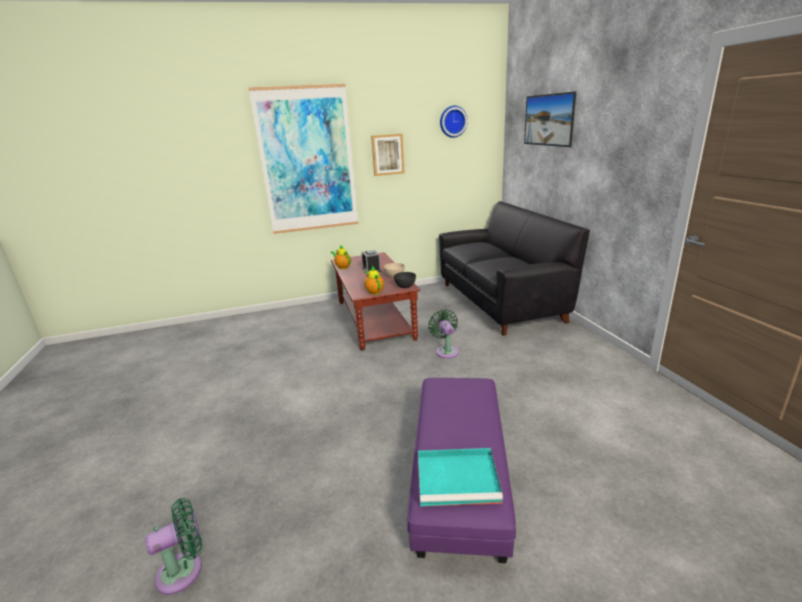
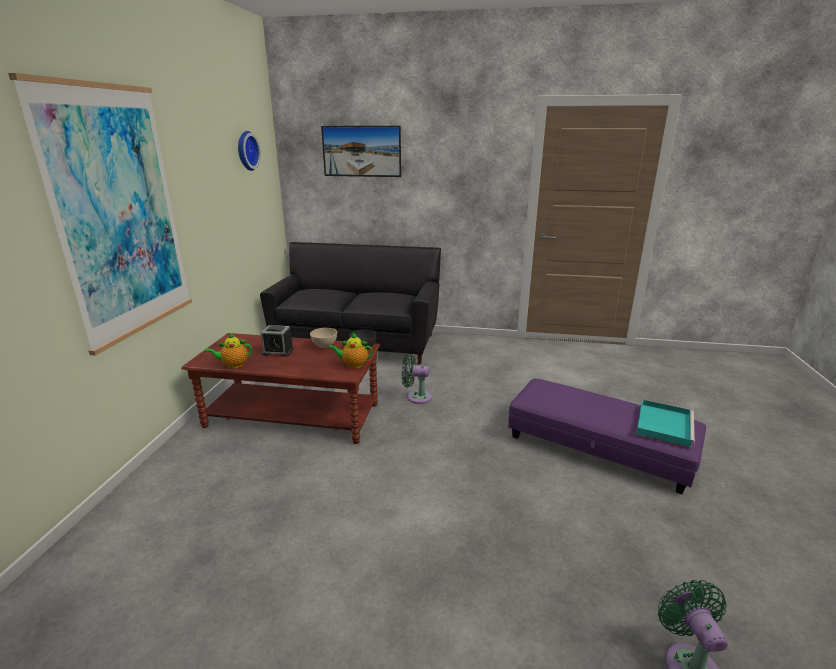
camera: 65 degrees left, 0 degrees up
(387, 154) = (202, 196): picture -> none

